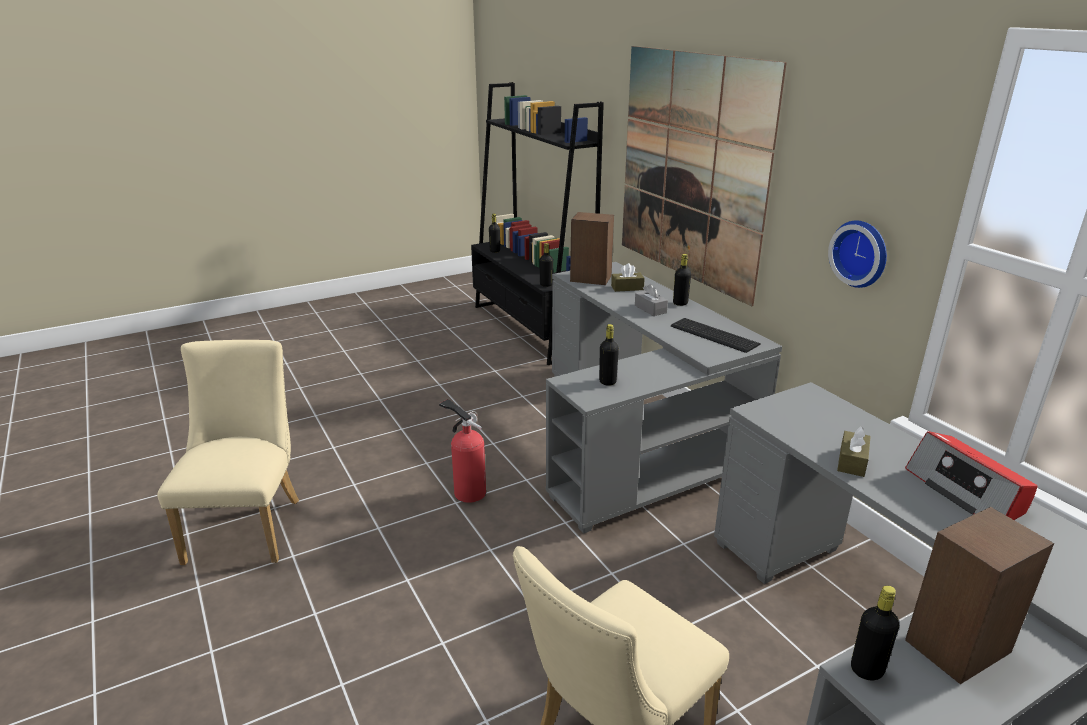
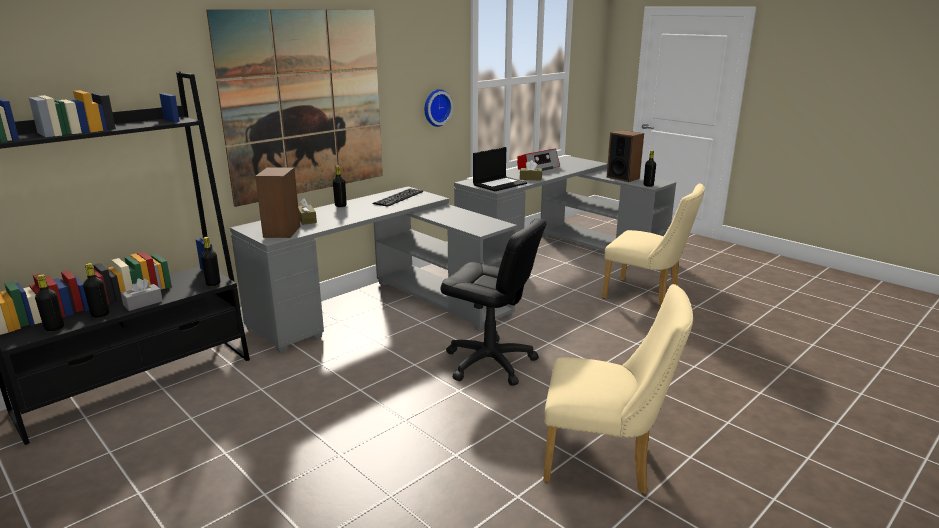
camera: 105 degrees left, 5 degrees down
(248, 525) = (606, 461): beige chair -> beige chair turned 150 degrees counterclockwise
(467, 491) = (490, 363): fire extinguisher -> black office chair
(607, 381) = (473, 222): black bottle -> black bottle (100, 314)
(650, 309) = (355, 212): grey tissue box -> grey tissue box (143, 303)
(800, 420) = (500, 184): none -> laptop

